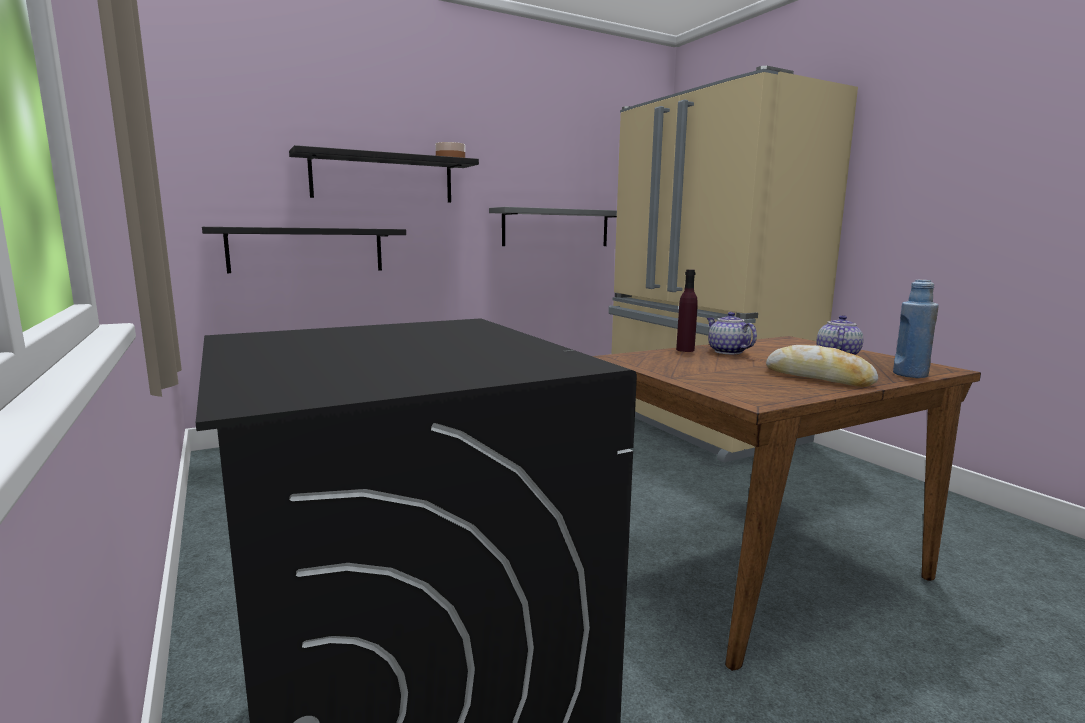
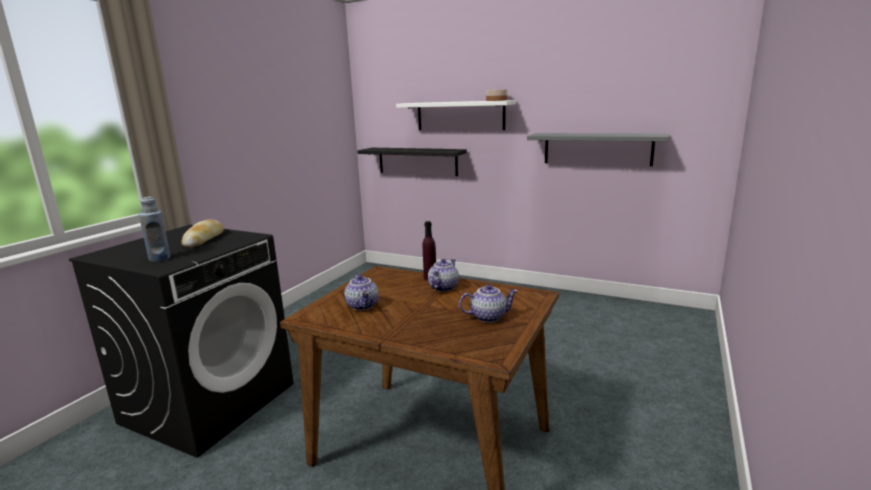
camera: 55 degrees right, 5 degrees up
(383, 178) = (460, 116): black shelf -> white shelf
(700, 426) = (652, 357): beige fridge -> none
(747, 378) = (363, 306): none -> teapot
(818, 377) = (392, 322): bread -> bread (204, 239)
(910, 374) = (448, 347): blue bottle -> blue bottle (159, 258)

